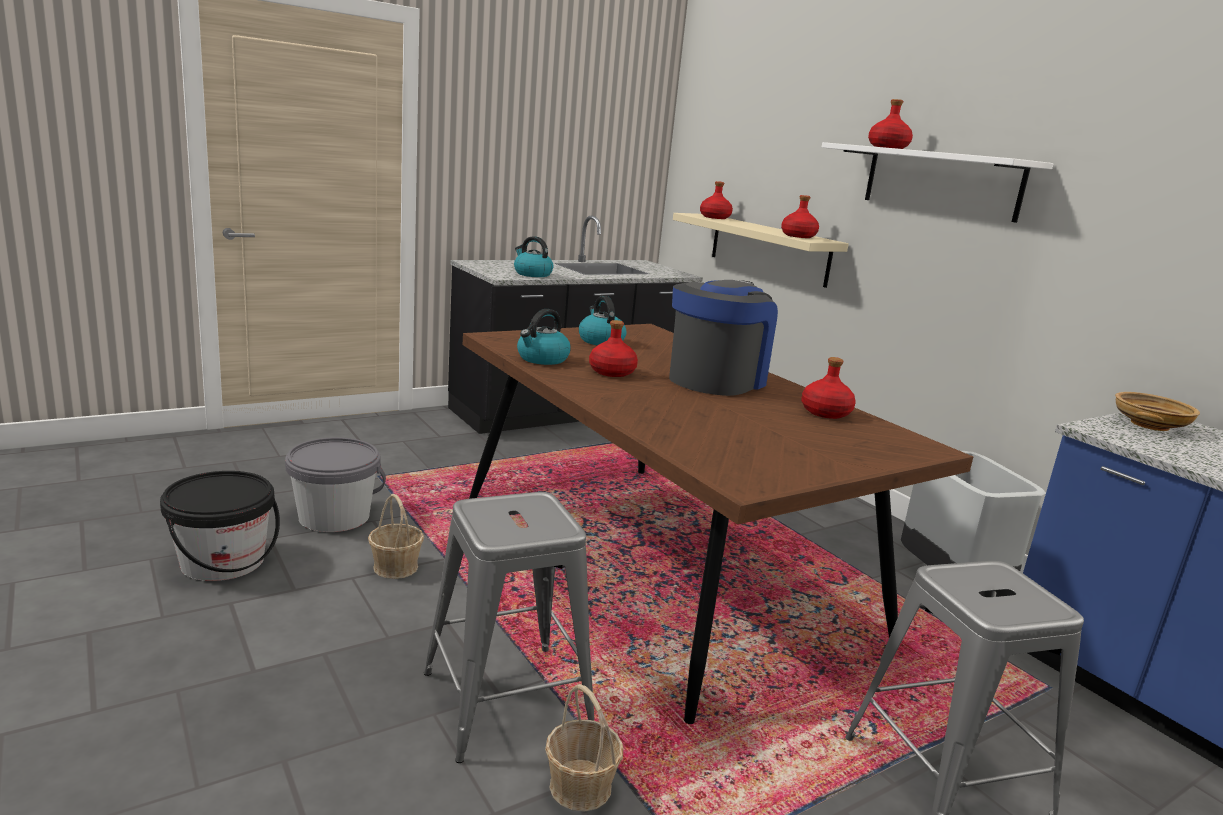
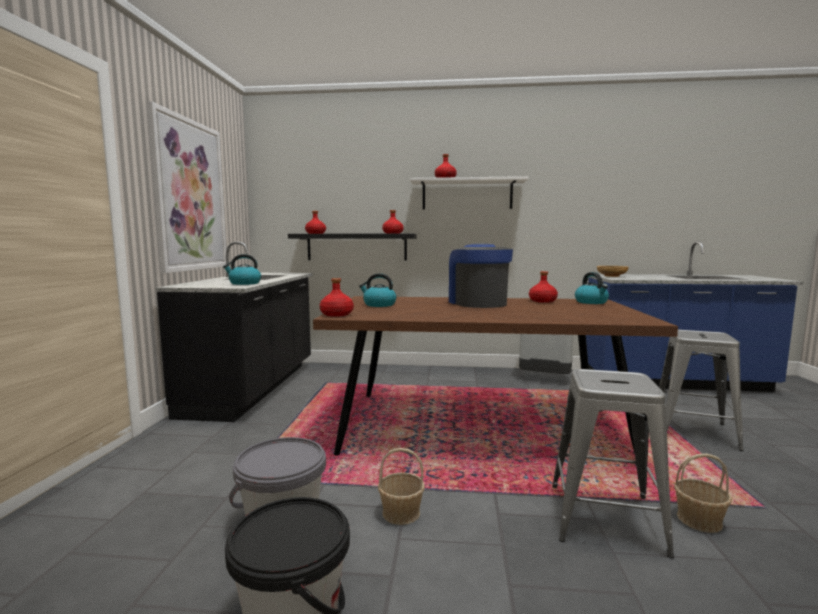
camera: 50 degrees left, 10 degrees down
(534, 152) = (189, 195): none -> picture
(542, 359) = (403, 316): kettle -> kettle (591, 302)
(612, 372) = (447, 311): red bottle -> red bottle (337, 314)
(768, 249) = (356, 247): beige shelf -> black shelf

